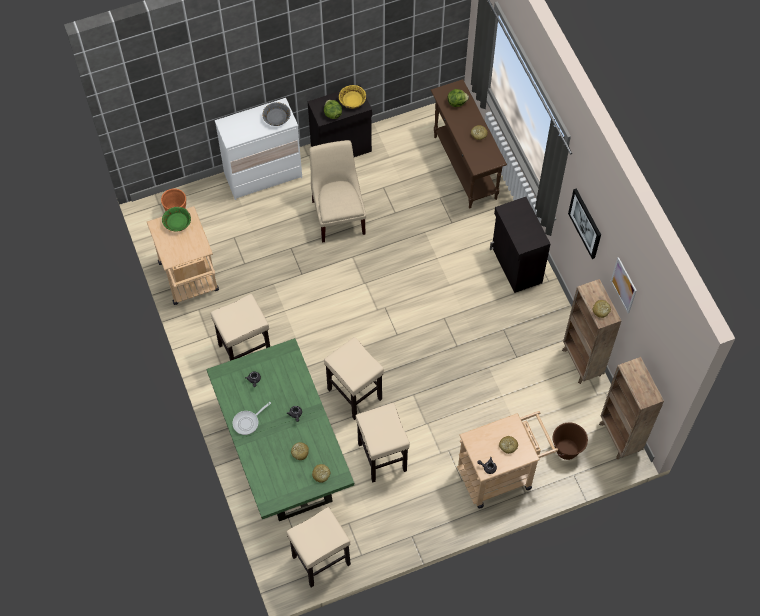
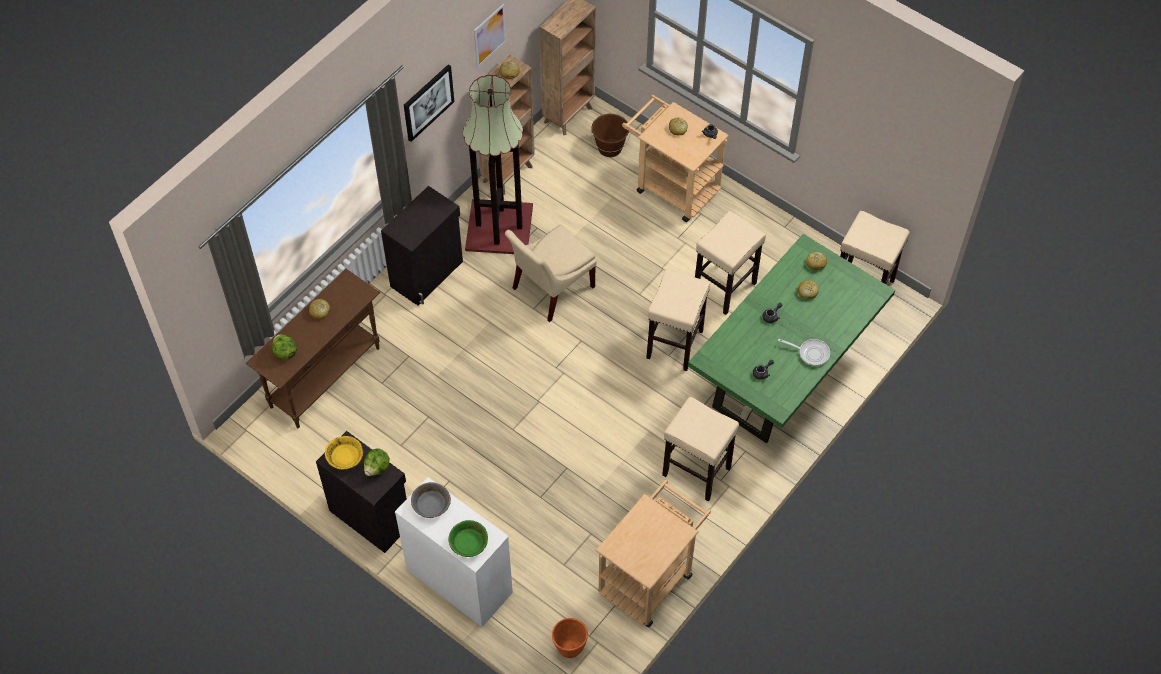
camera: 120 degrees left, 5 degrees down
(177, 222) = (629, 553): green bowl -> green bowl (468, 542)
(338, 214) = (465, 472): beige chair -> beige chair (550, 289)
(532, 332) = (500, 227): none -> floor lamp

